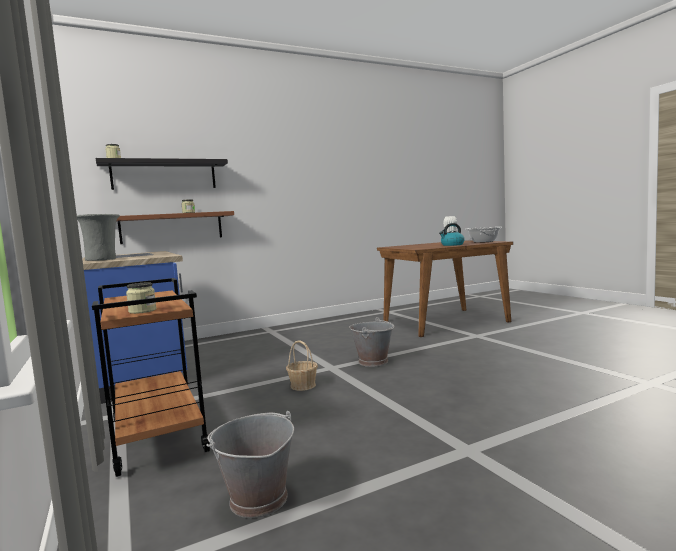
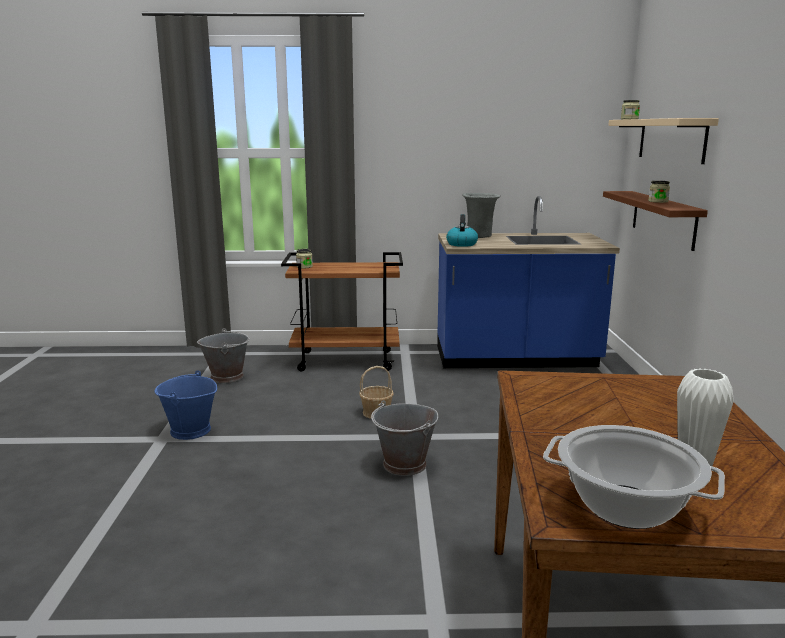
camera: 115 degrees right, 10 degrees up
(164, 175) = (671, 139): black shelf -> beige shelf
(432, 444) = (190, 431): none -> blue bucket
(452, 245) = (564, 428): kettle -> kettle (461, 244)

